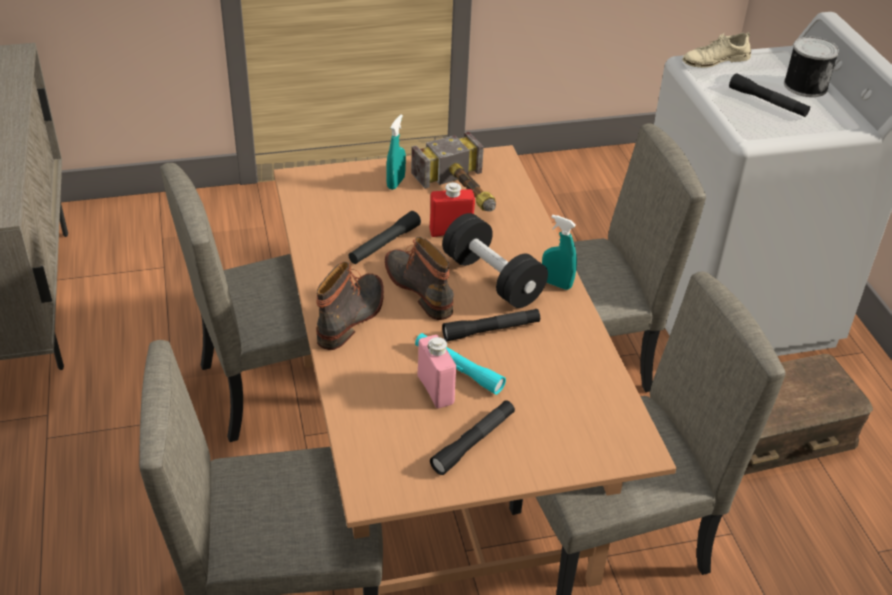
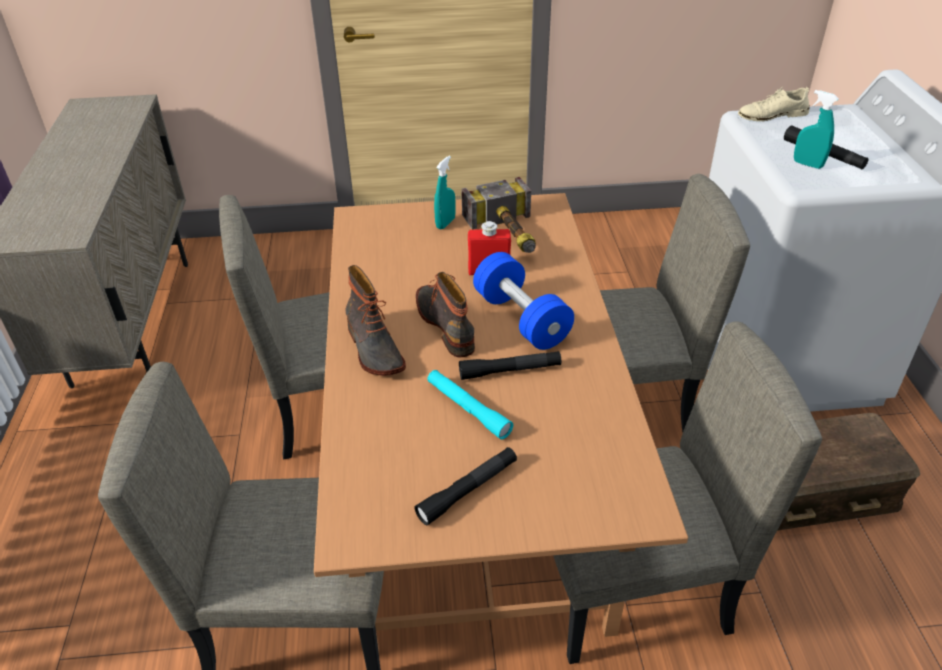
camera: 10 degrees right, 0 degrees up
(352, 317) = (373, 349): boot -> boot turned 120 degrees clockwise
(384, 244) = (421, 280): black flashlight -> none
(435, 390) = (440, 430): pink bottle -> none
(492, 279) = (521, 319): black dumbbell -> blue dumbbell
(556, 284) = (585, 327): turquoise spray bottle -> turquoise spray bottle (807, 164)
(804, 85) = (864, 140): can -> none

